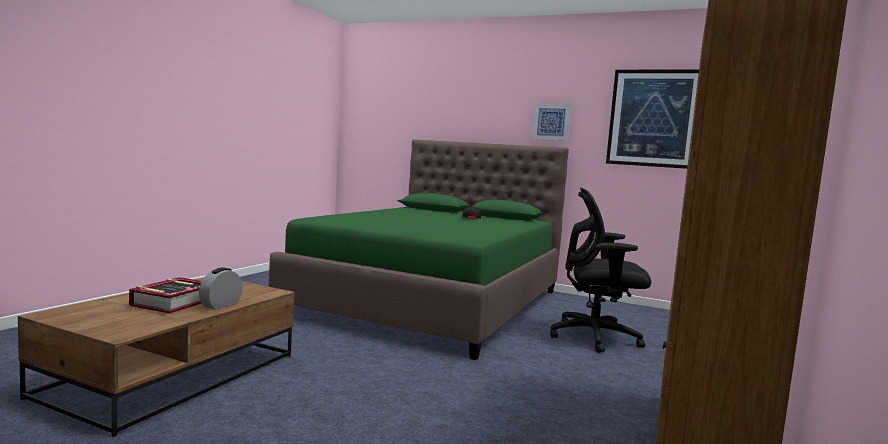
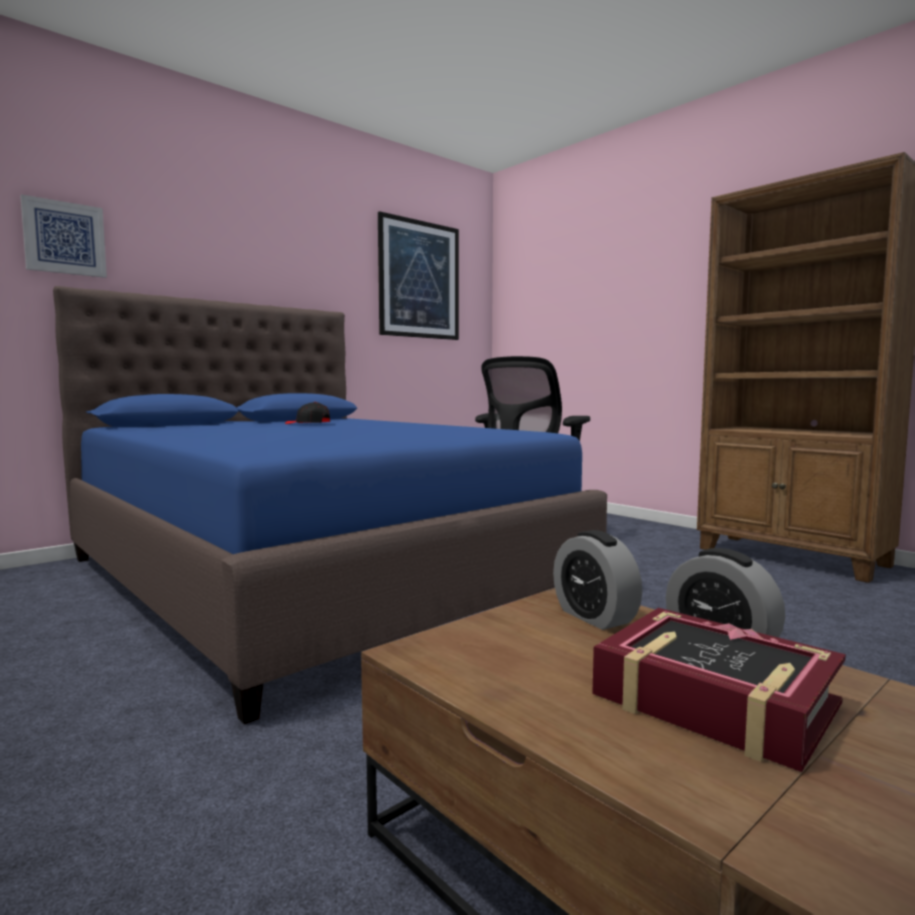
camera: 65 degrees left, 0 degrees up
(249, 293) = (594, 617): none -> alarm clock
(432, 301) = (315, 575): green bed -> blue bed
(551, 122) = (309, 273): picture -> picture (64, 238)

